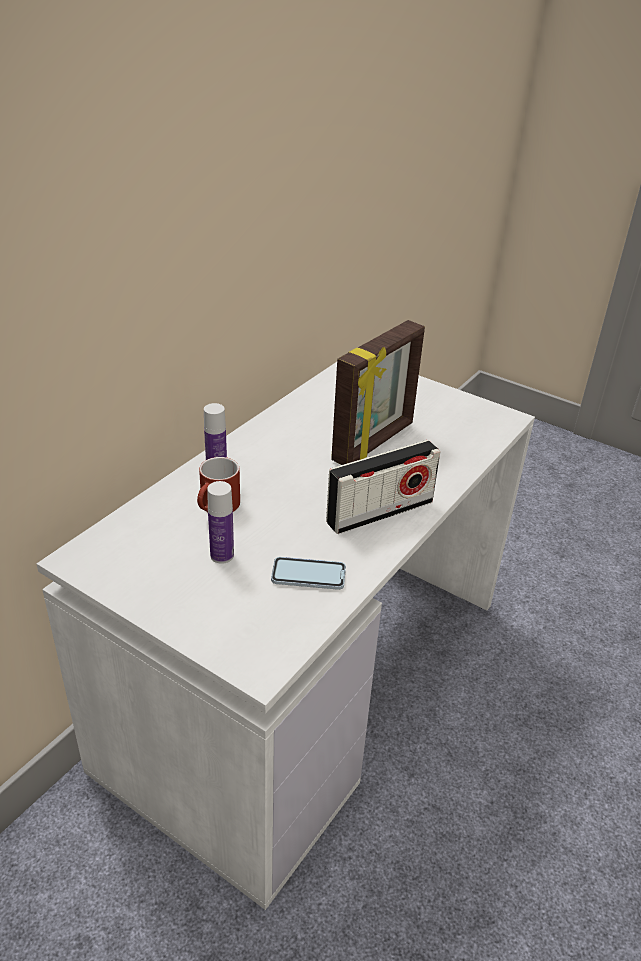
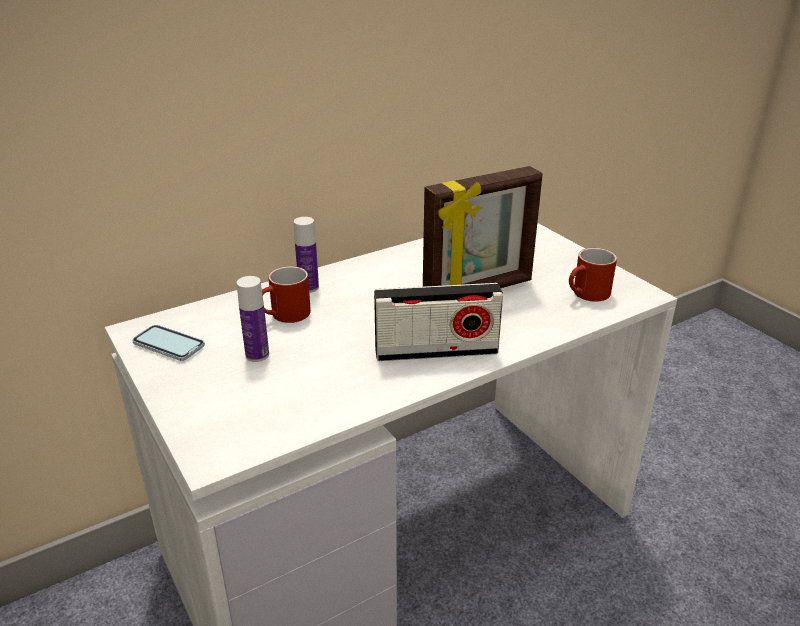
camera: 25 degrees right, 5 degrees down
(308, 575) = (322, 390): phone -> phone (169, 345)
(465, 428) = (587, 295): none -> red mug

